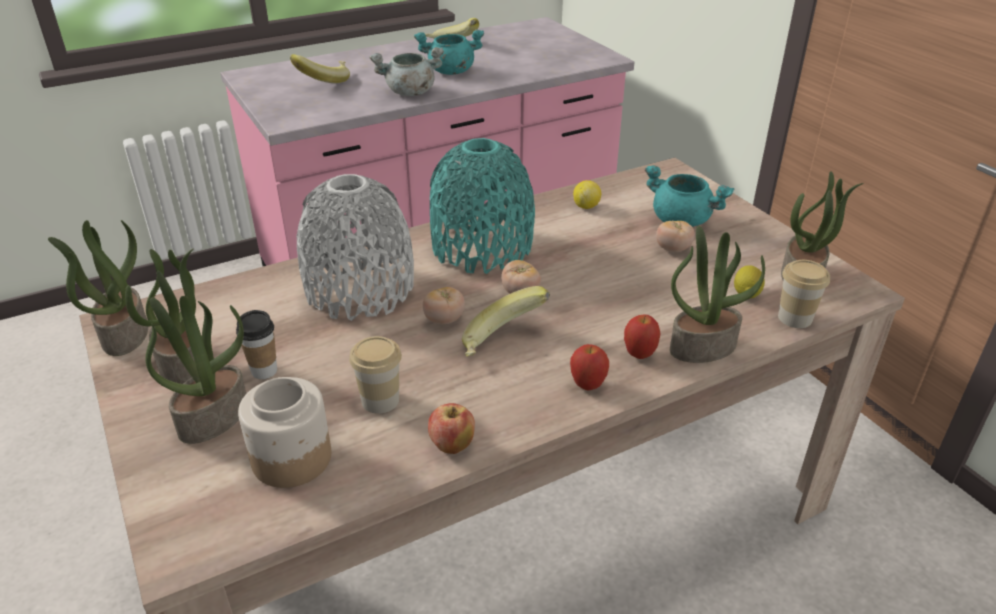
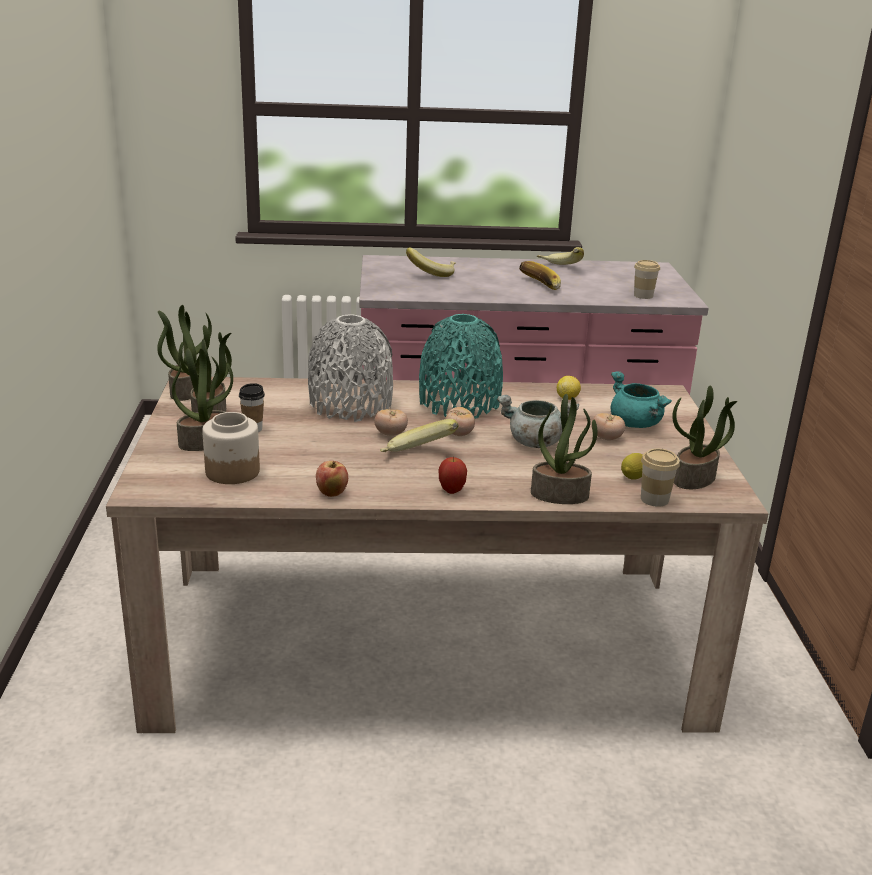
camera: 25 degrees right, 10 degrees down
(380, 400) = (309, 461): cup -> cup (643, 295)
(409, 92) = (489, 293): grey cooking pot -> grey cooking pot (534, 442)
(450, 71) = (537, 285): turquoise cooking pot -> banana
(639, 354) = (507, 486): apple -> none

